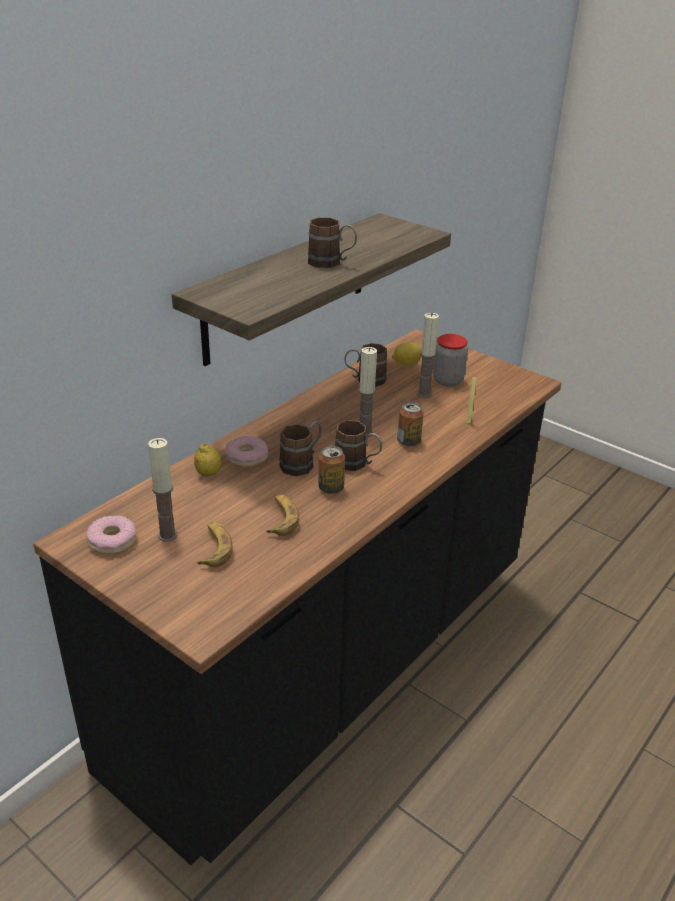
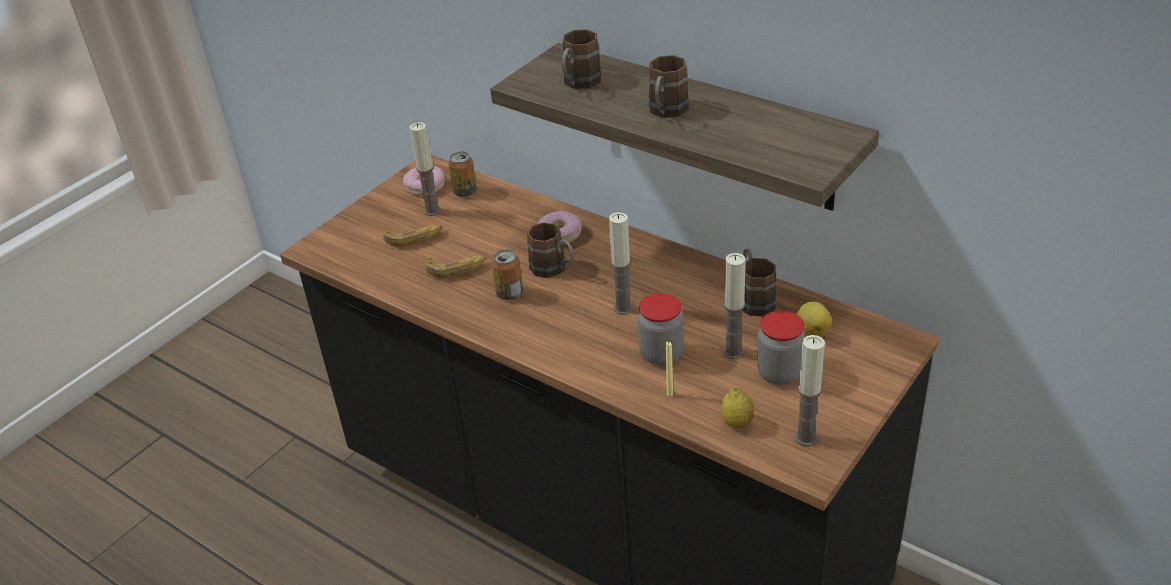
camera: 90 degrees right, 5 degrees up
(208, 474) = (527, 216): lemon -> lemon (736, 423)
(357, 464) = (557, 307): brown mug -> brown mug (578, 84)
(408, 441) = (610, 343): can -> can (465, 192)
(424, 421) = (661, 354): none -> jar
(510, 380) = (805, 438): none -> candle

